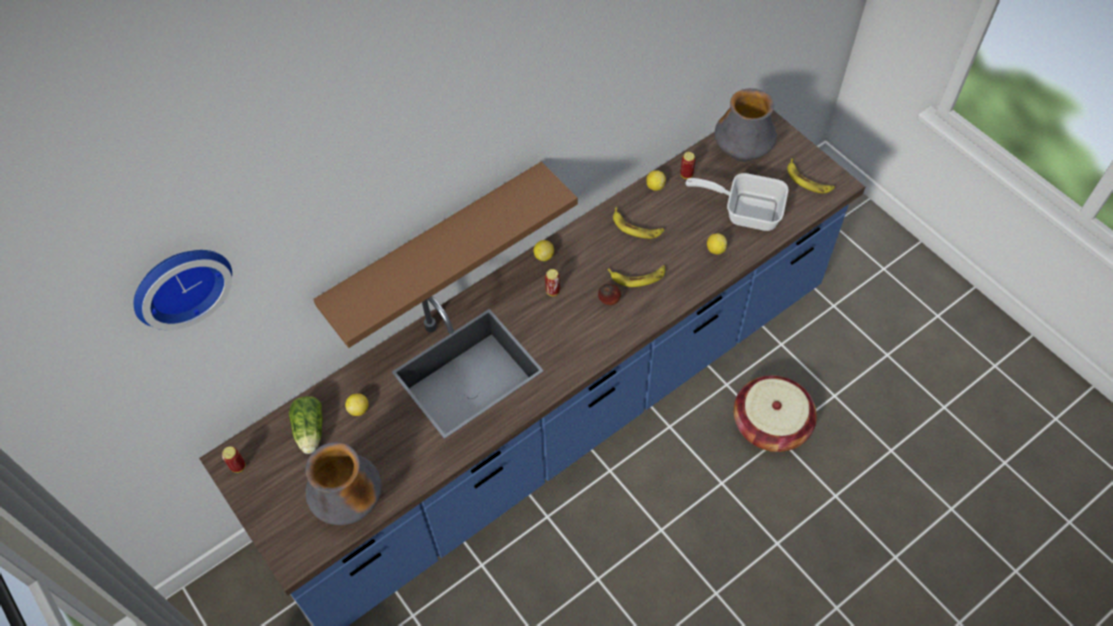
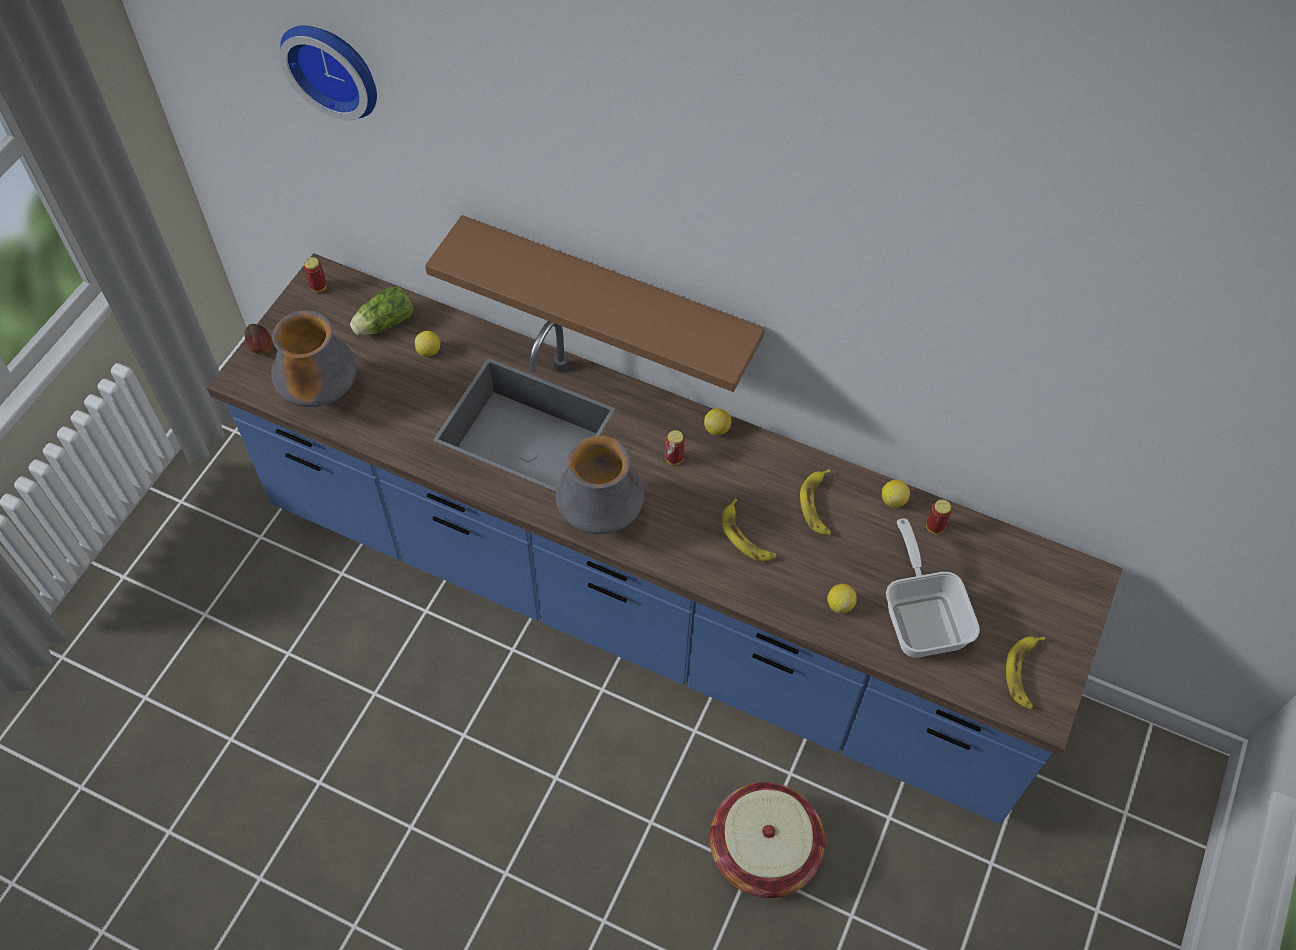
camera: 60 degrees right, 0 degrees up
(609, 301) = (694, 520): apple -> apple (261, 349)
(741, 154) = (1013, 576): vase -> vase (600, 516)

